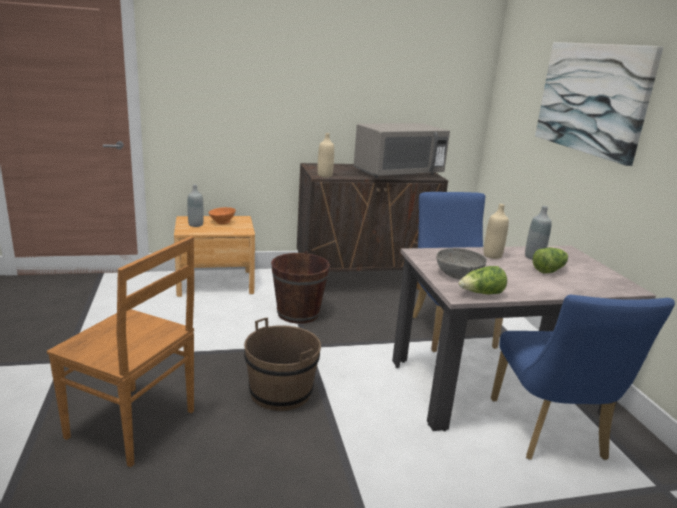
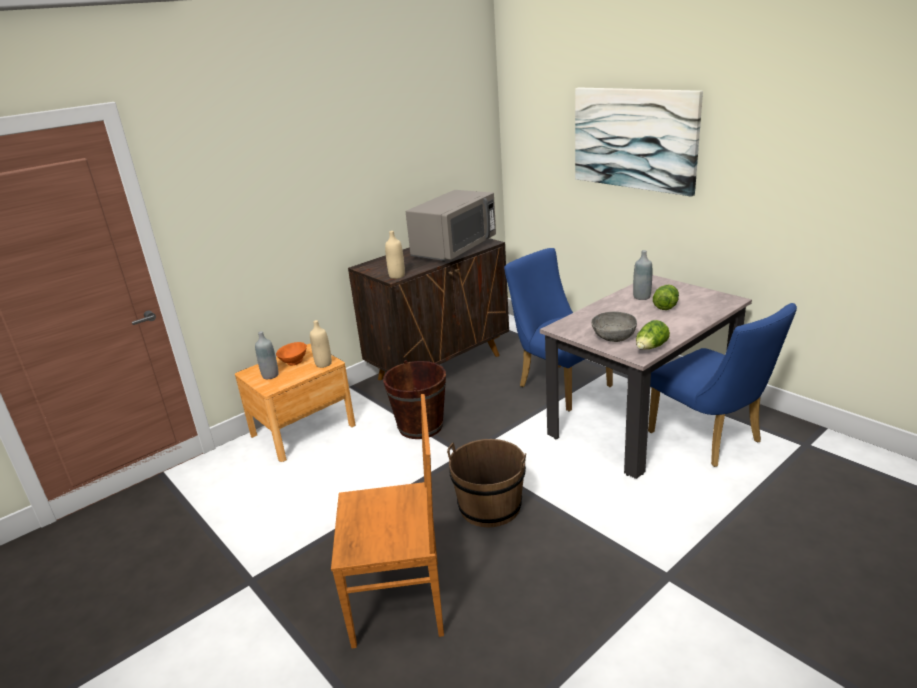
camera: 25 degrees left, 5 degrees up
(492, 255) = (613, 308): beige bottle -> beige bottle (323, 364)

